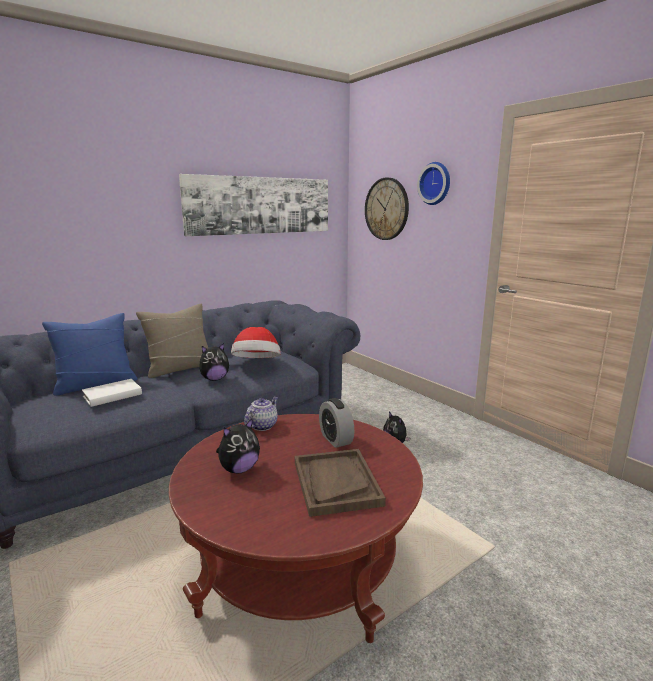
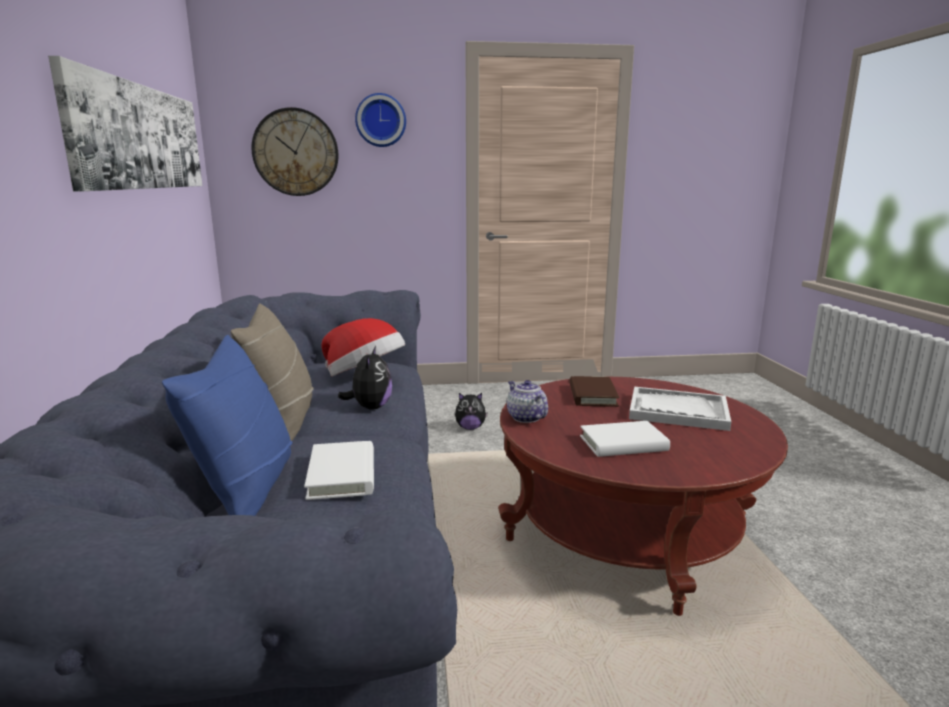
camera: 60 degrees left, 0 degrees up
(239, 469) = (623, 444): plush toy -> white book
(336, 439) = (592, 395): alarm clock -> brown book
(336, 483) = (677, 411): brown tray -> white tray

